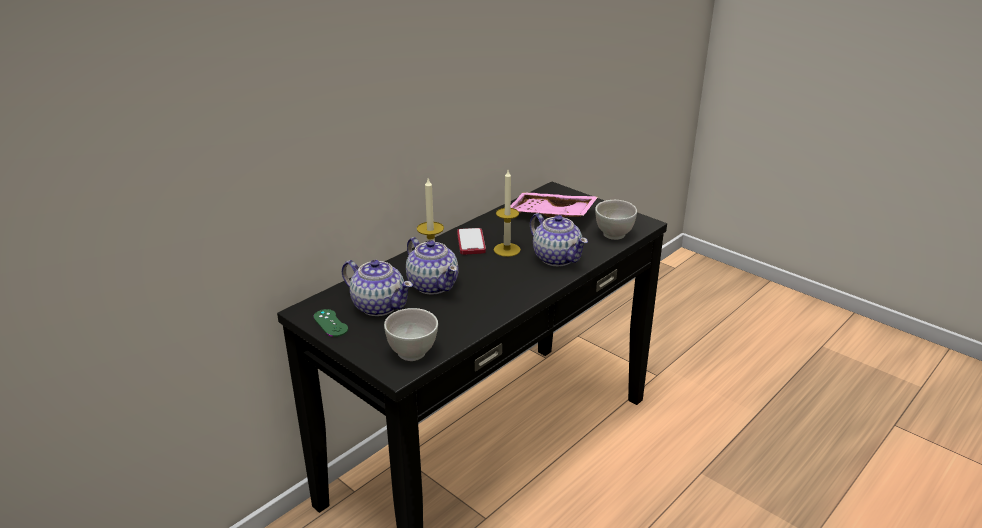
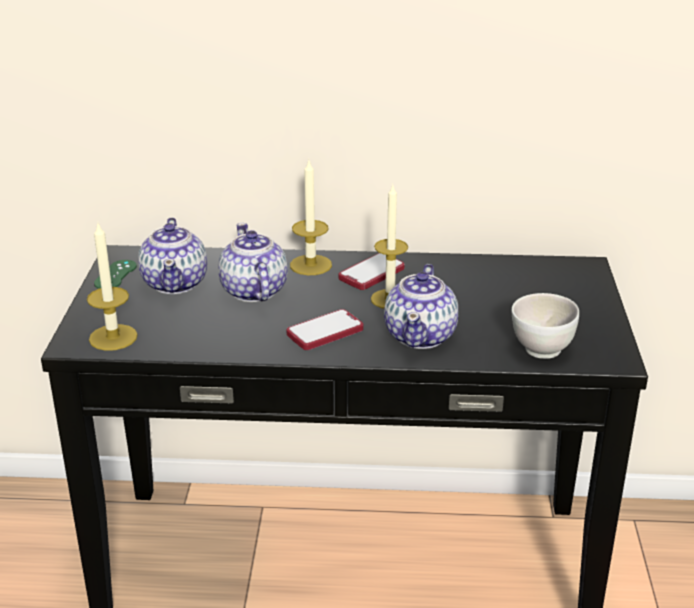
camera: 50 degrees right, 0 degrees up
(413, 353) = (113, 337): white bowl -> candle
(433, 285) = (253, 291): teapot -> teapot turned 150 degrees clockwise
(513, 282) = (325, 332): none -> phone
(550, 215) = (516, 291): pink tray -> none

